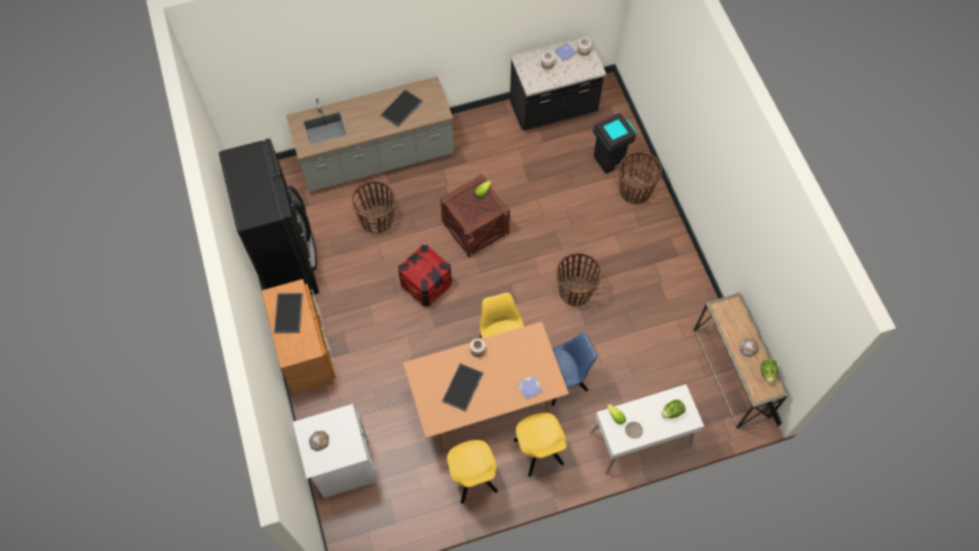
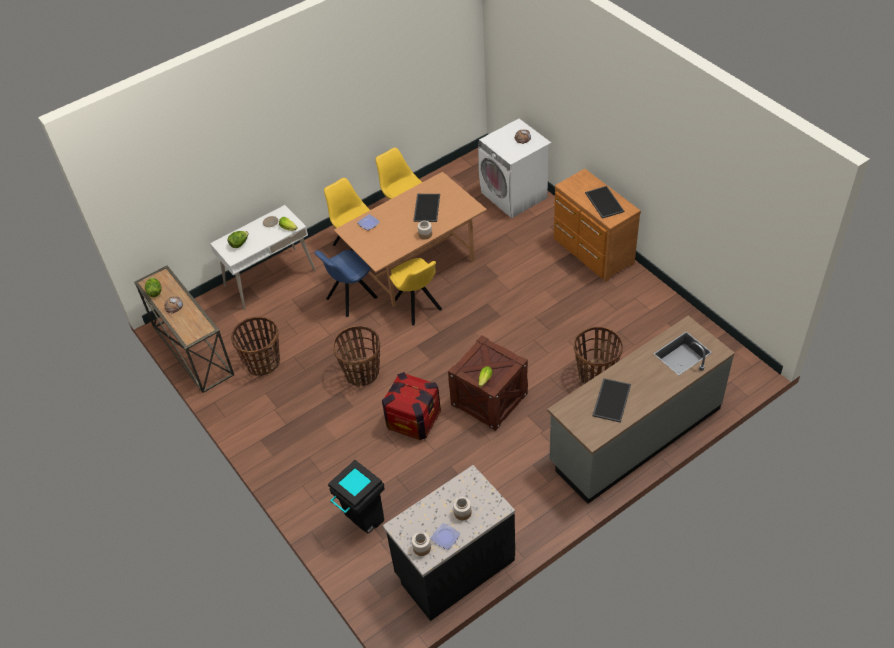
camera: 165 degrees right, 15 degrees down
(290, 262) = (657, 311): black fridge -> none
(426, 285) = (513, 333): crate -> crate (413, 420)
(635, 191) = (323, 494): basket -> basket (263, 362)

